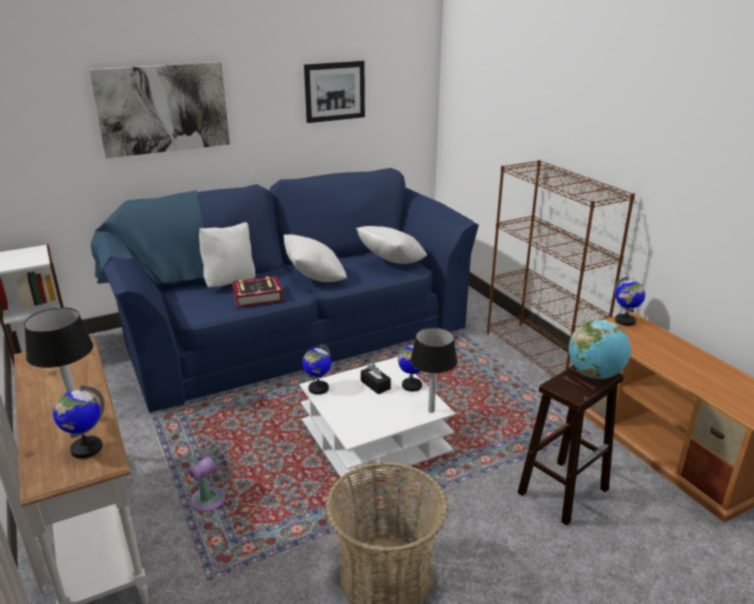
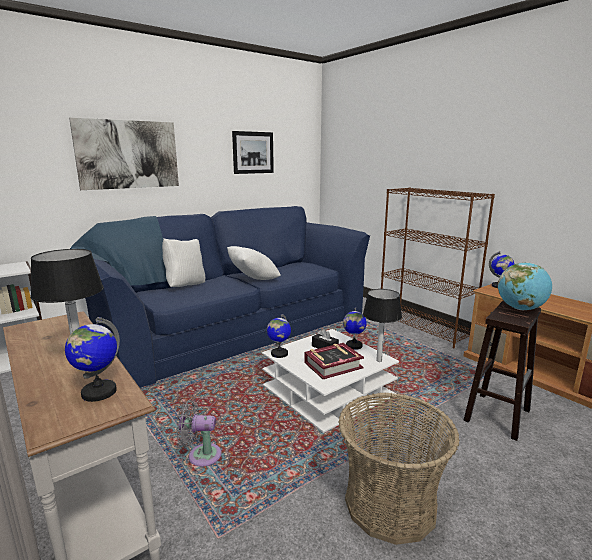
camera: 10 degrees left, 10 degrees down
(211, 497) = (201, 455): grey fan -> grey fan turned 120 degrees counterclockwise
(258, 296) = (213, 291): book -> book (333, 365)
(391, 263) = (307, 269): white pillow -> none

